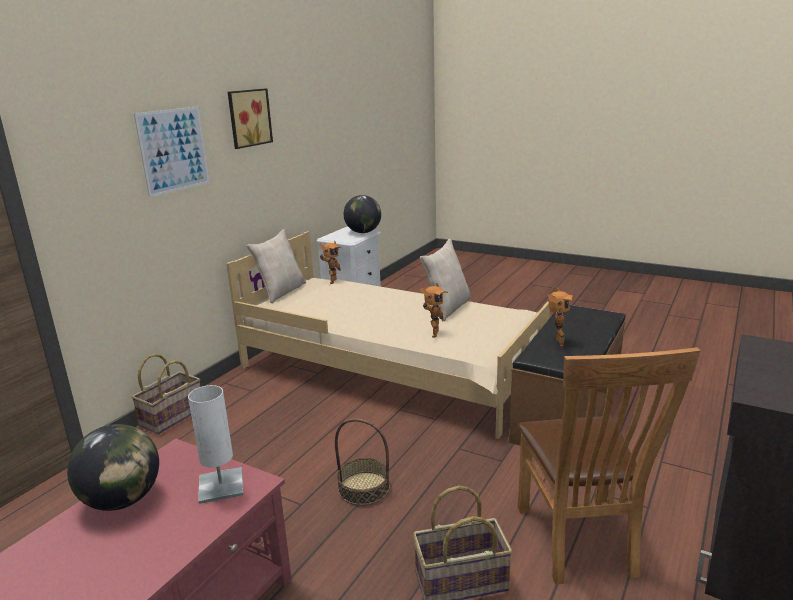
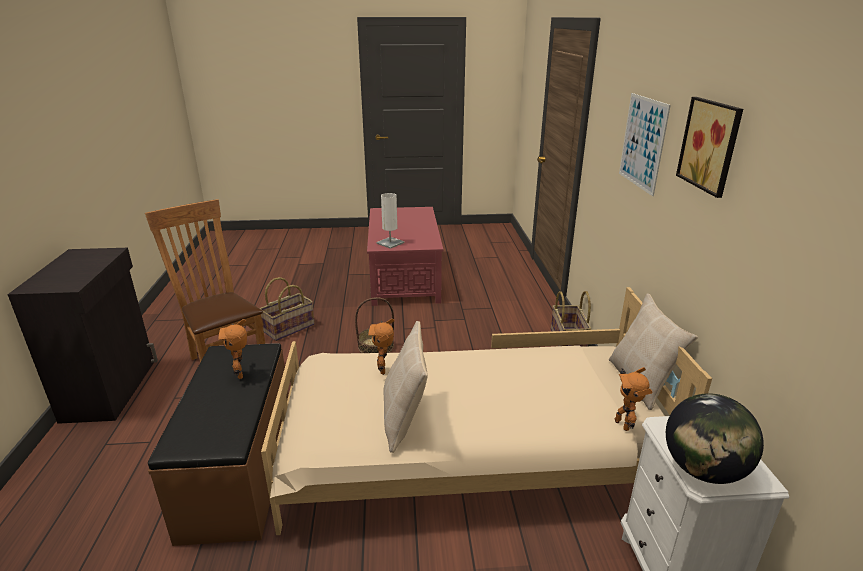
camera: 145 degrees right, 5 degrees up
(122, 500) = (421, 232): globe -> none

